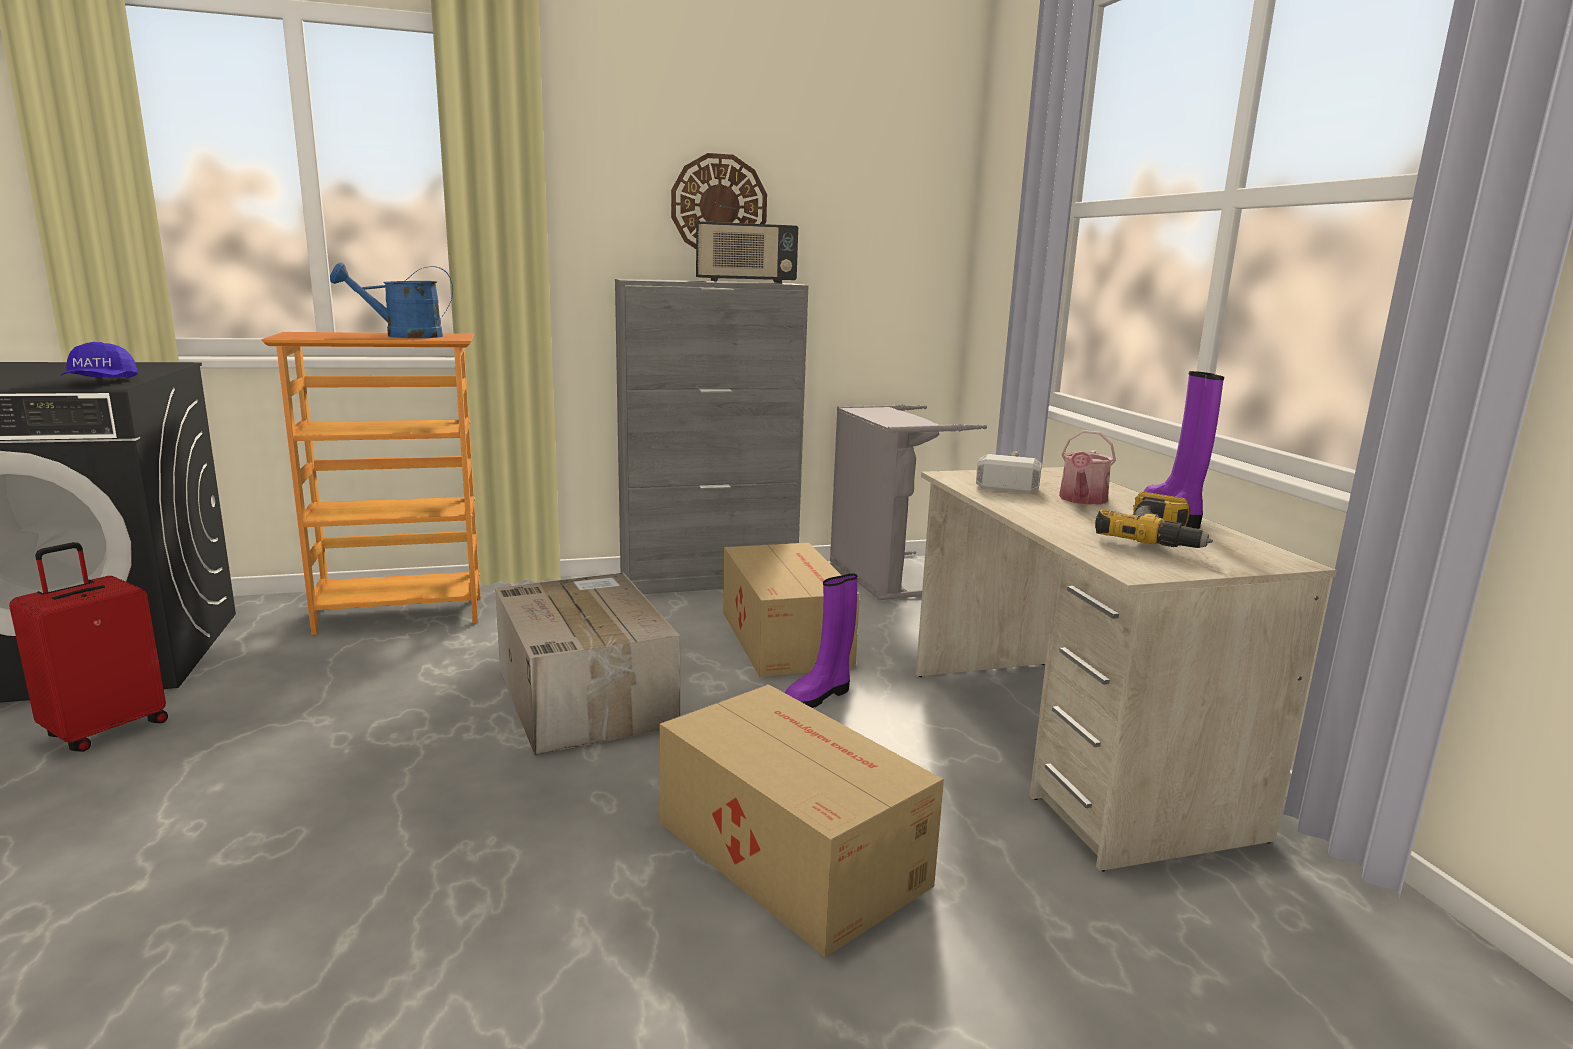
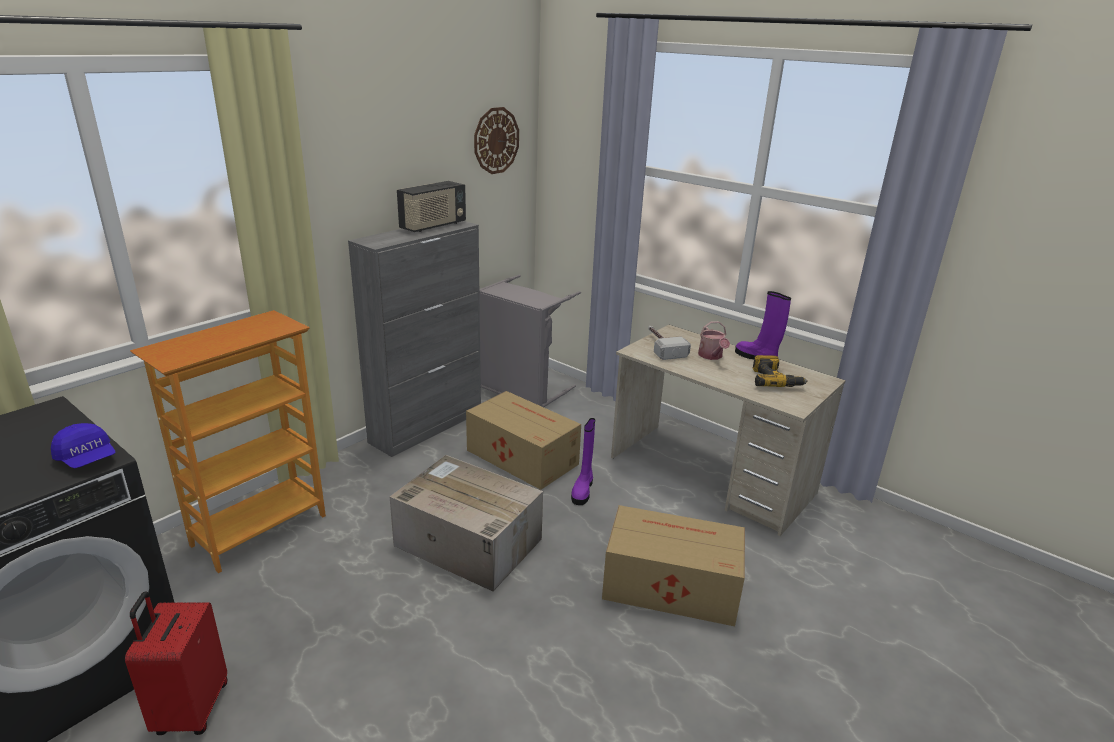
camera: 35 degrees left, 10 degrees up
(403, 336) = (244, 332): blue watering can -> none
(719, 206) = (403, 172): wall clock -> wall clock (496, 140)

